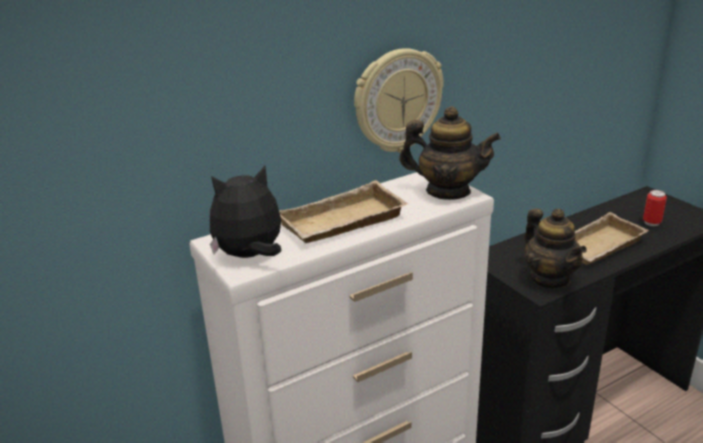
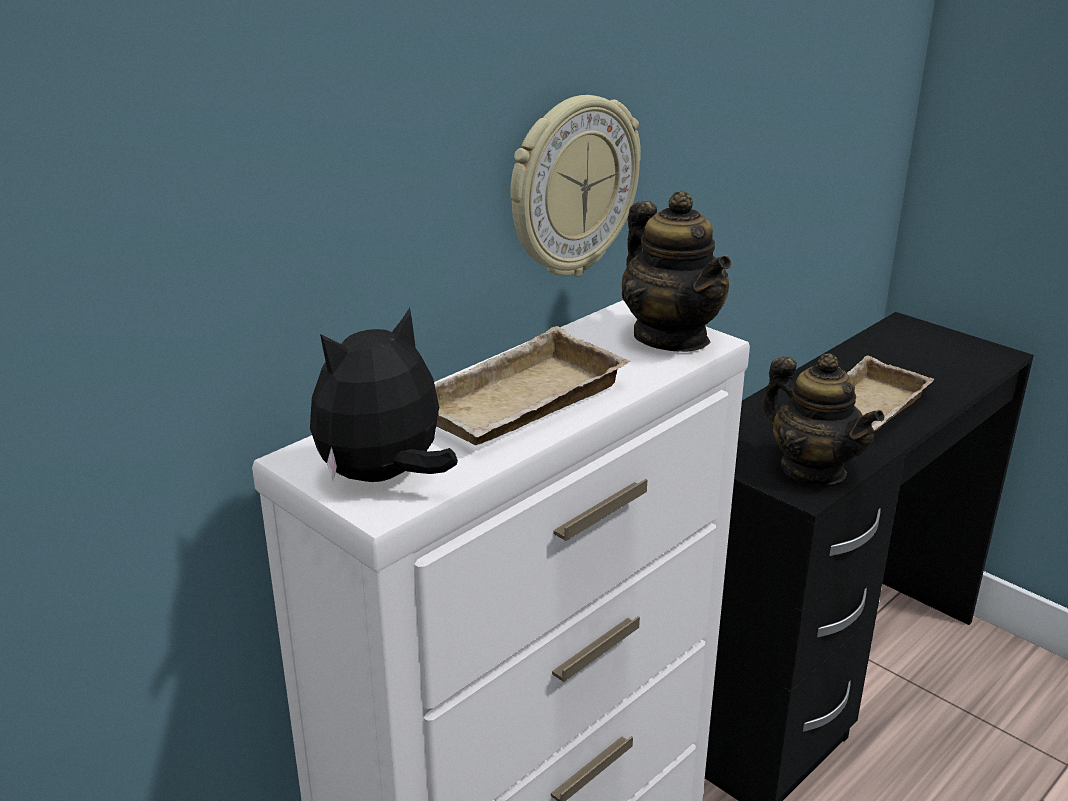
camera: 15 degrees left, 0 degrees up
(447, 191) = (671, 337): teapot -> teapot turned 60 degrees clockwise
(651, 223) = (926, 368): can -> none

